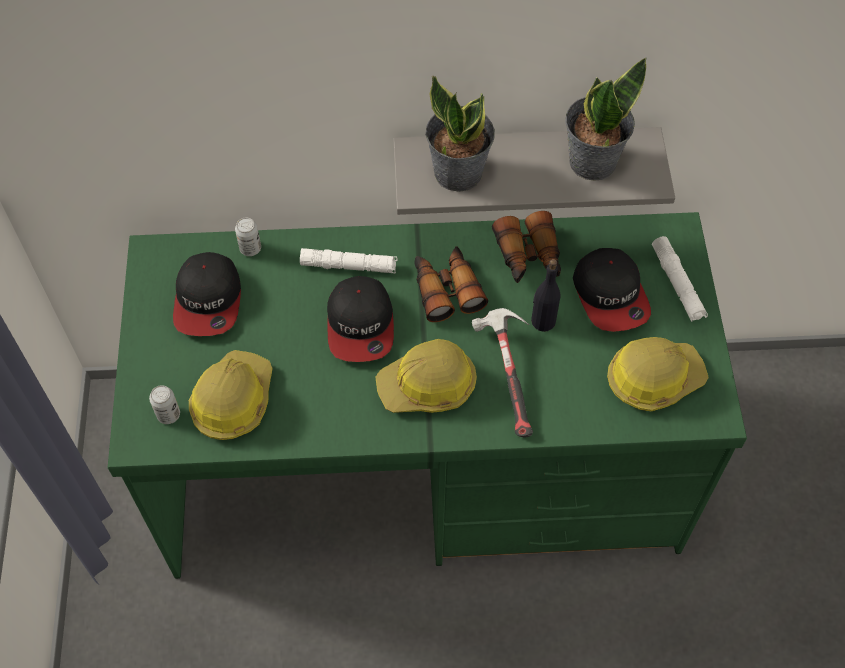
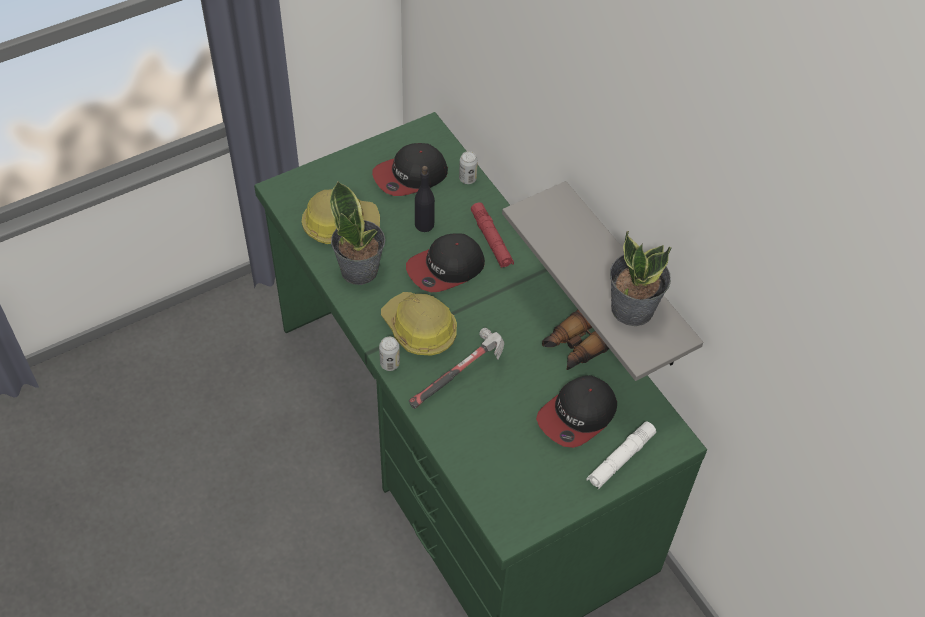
camera: 60 degrees right, 5 degrees down
(168, 415) = (309, 196): can -> can (389, 364)
(349, 266) = (491, 240): white flashlight -> red flashlight
(446, 289) = (510, 306): binoculars -> none
(458, 171) = (561, 230): potted plant -> potted plant (360, 269)
(543, 321) = (522, 379): black bottle -> black bottle (424, 224)
(653, 378) = (517, 474): hard hat -> none

